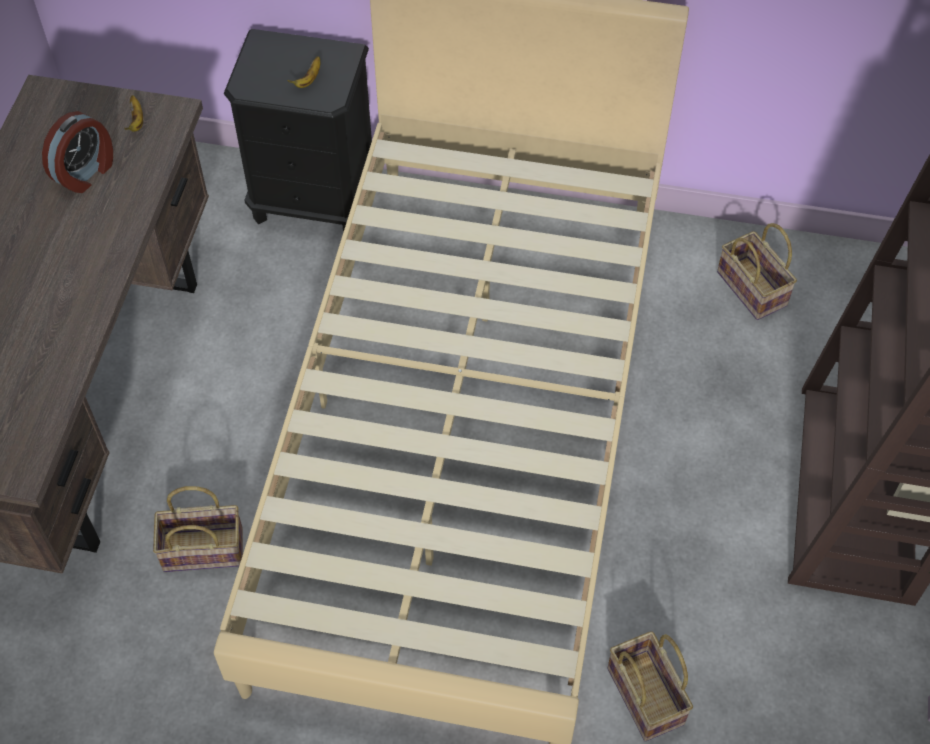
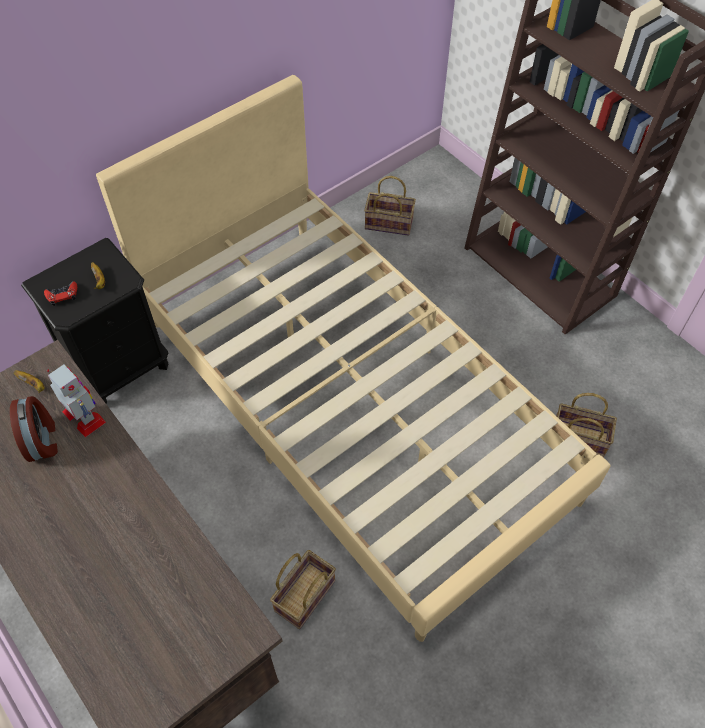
camera: 50 degrees left, 0 degrees up
(136, 183) = (84, 417): none -> toy robot
(264, 67) = (62, 295): none -> red game controller

